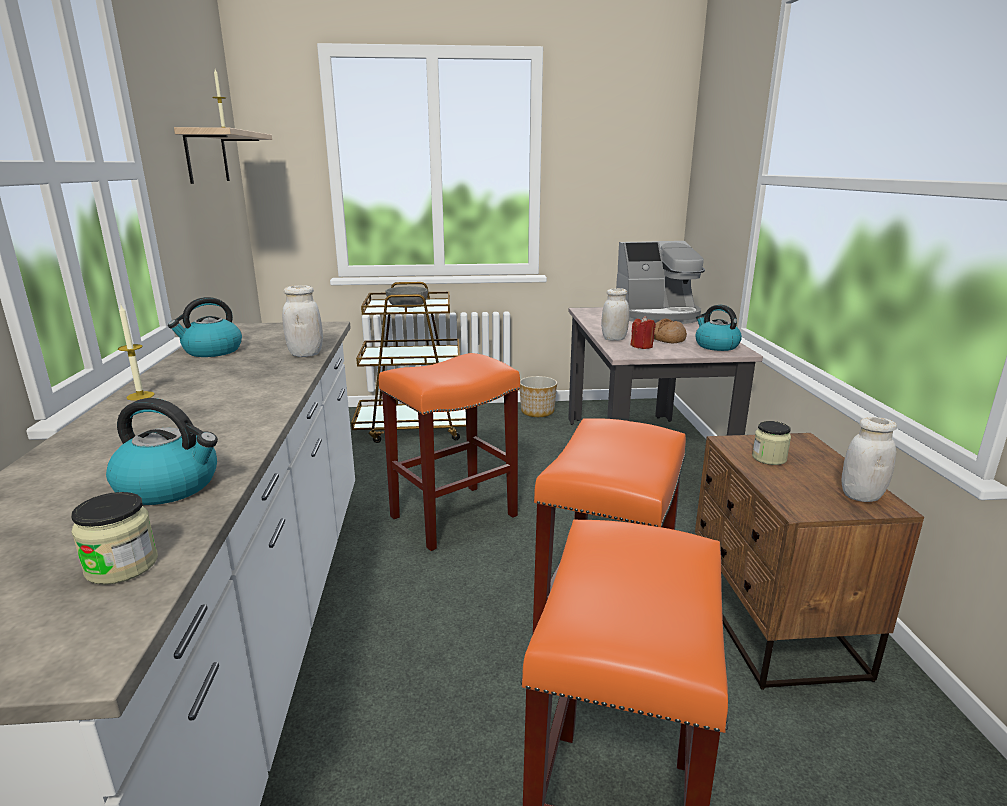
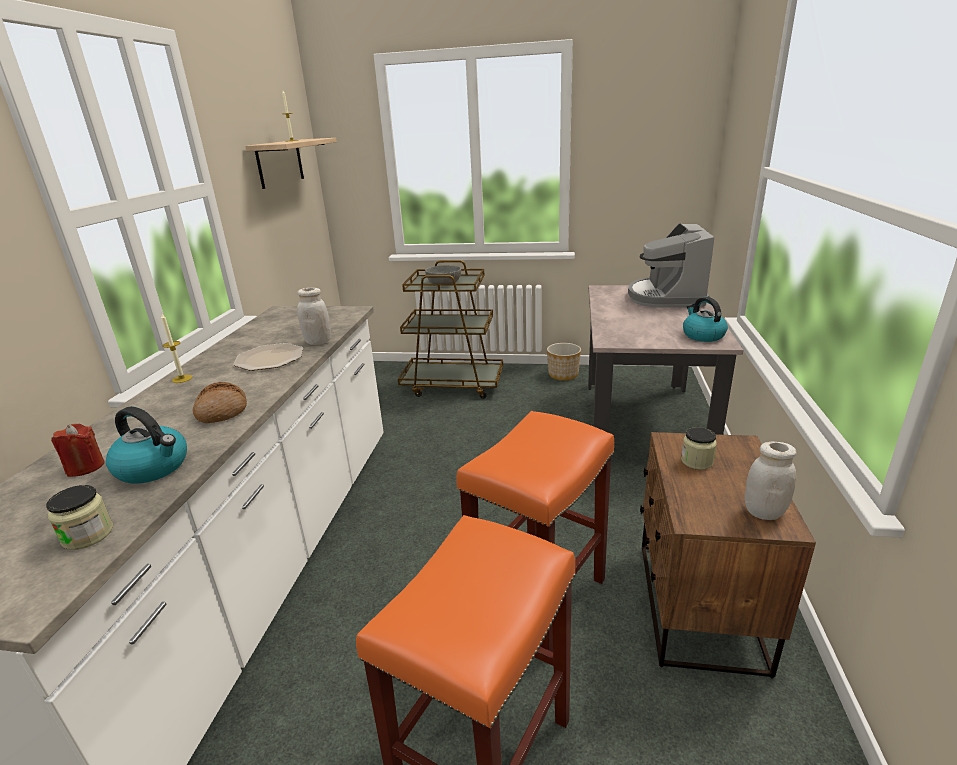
camera: 15 degrees right, 5 degrees up
(212, 351) = (254, 335): kettle -> none
(252, 371) = (269, 358): none -> plate
(454, 515) = (457, 469): orange stool -> none
(614, 339) = (609, 323): white jar -> none
(642, 346) = (630, 333): red candle -> red candle (85, 467)
(656, 316) = (666, 297): coffee machine -> coffee machine turned 90 degrees clockwise
(667, 339) = (659, 325): bread -> bread (222, 411)

